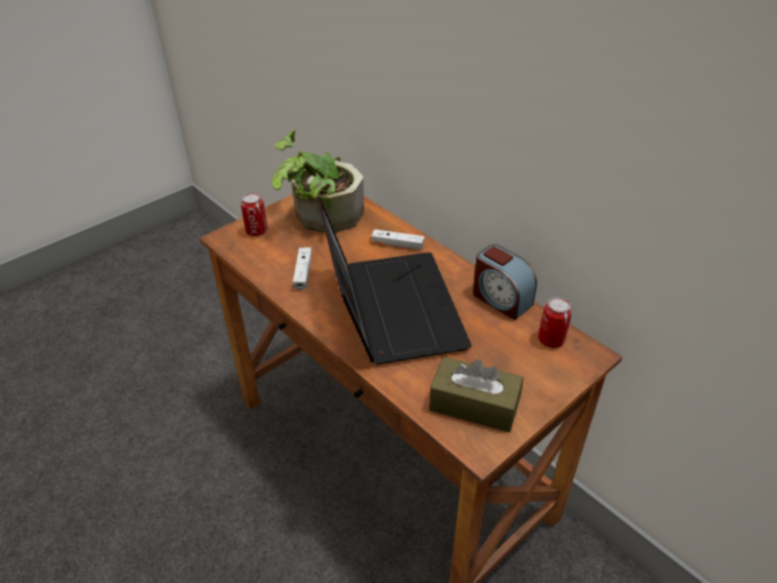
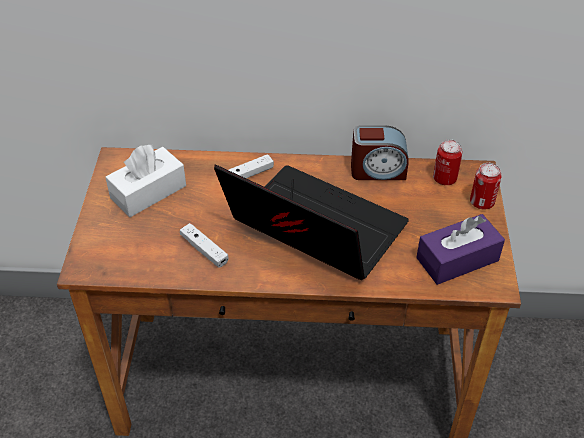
camera: 45 degrees left, 5 degrees up
(256, 231) = (107, 242): can -> can (481, 202)
(320, 217) = (148, 192): potted plant -> white tissue box
(474, 405) = (457, 259): brown tissue box -> purple tissue box

